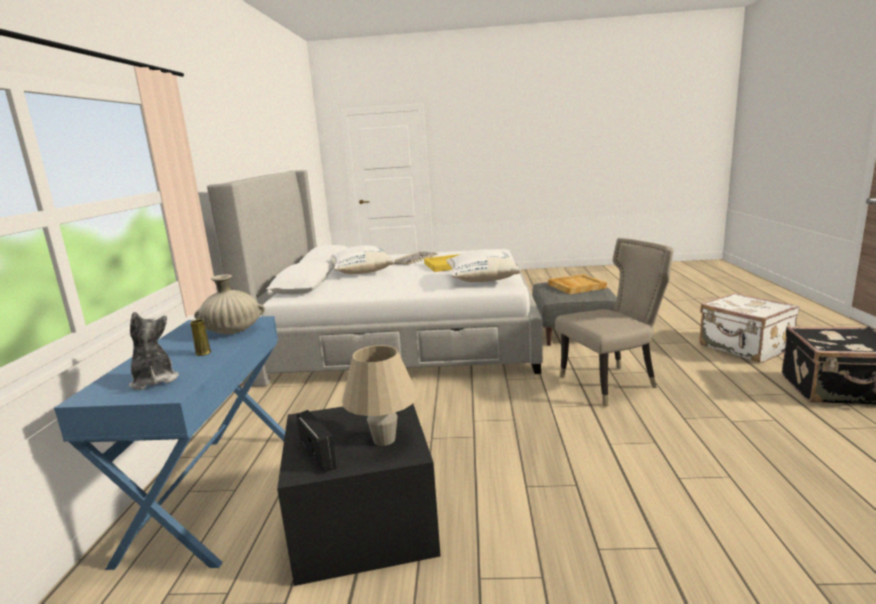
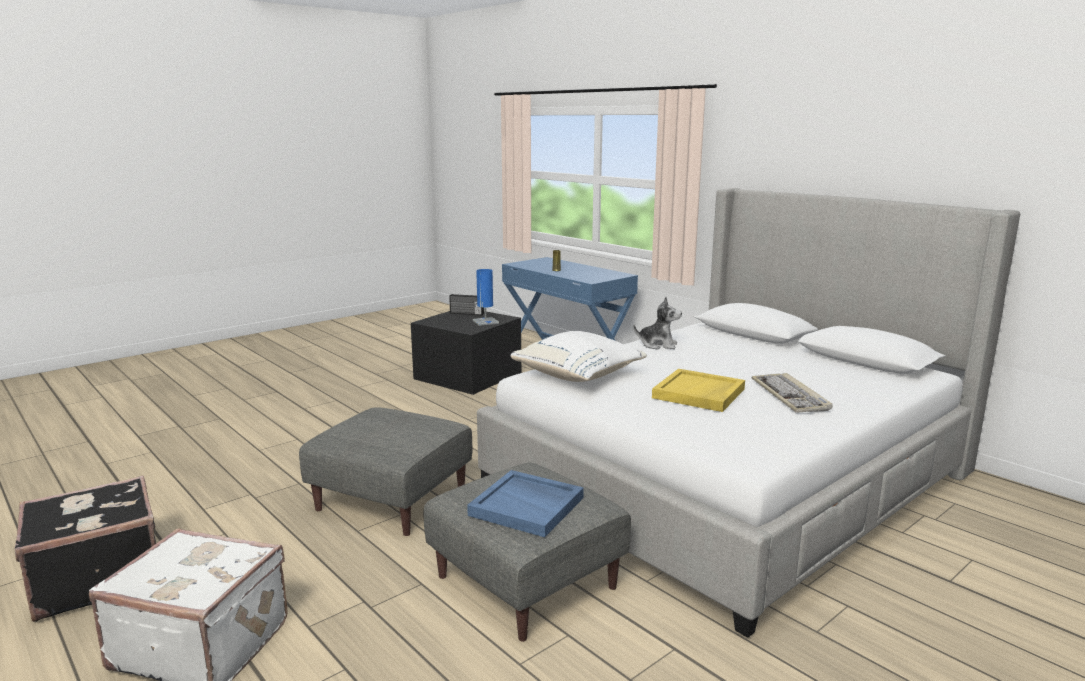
camera: 135 degrees right, 0 degrees up
(154, 380) = (538, 264): plush toy -> plush toy (658, 345)
(233, 331) = (580, 276): beige vase -> none
(344, 419) = (485, 322): none -> blue table lamp
(361, 272) = (773, 361): white pillow -> none
(384, 439) = (447, 322): beige table lamp -> none
(576, 286) = (528, 506): beige tray -> blue tray
(612, 383) = (391, 500): beige chair -> grey ottoman

